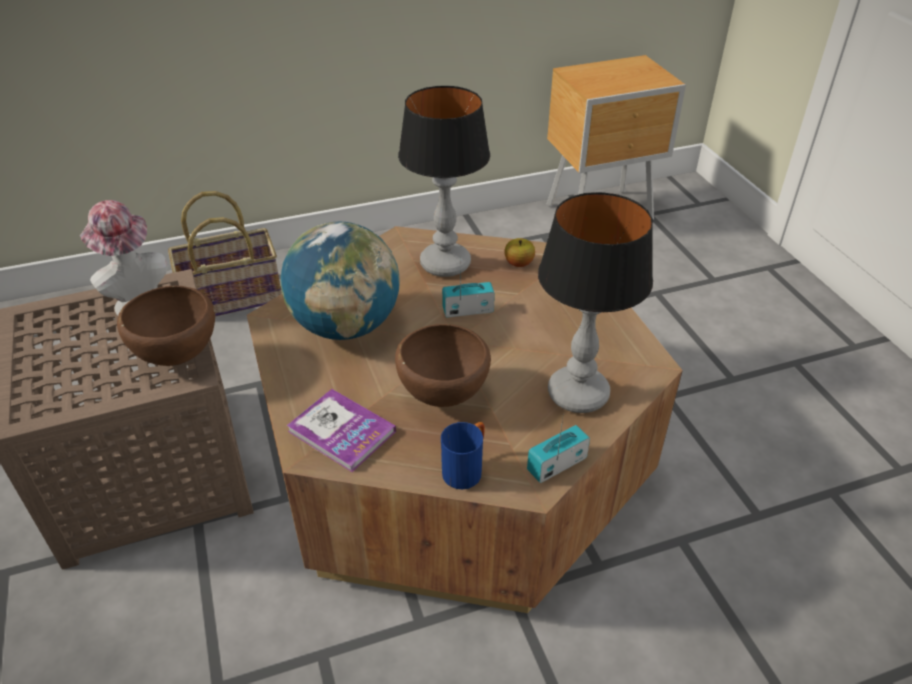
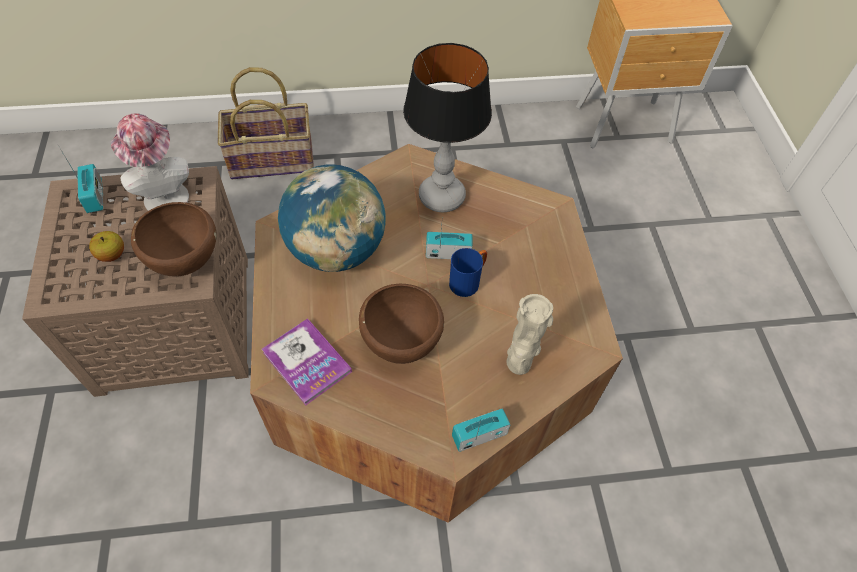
camera: 10 degrees right, 15 degrees up
(55, 315) = (95, 196): none -> radio
(466, 469) = (401, 423): blue mug -> blue mug (468, 281)
(519, 263) = (509, 208): apple -> apple (112, 255)
(576, 394) = (518, 365): table lamp -> beige vase

